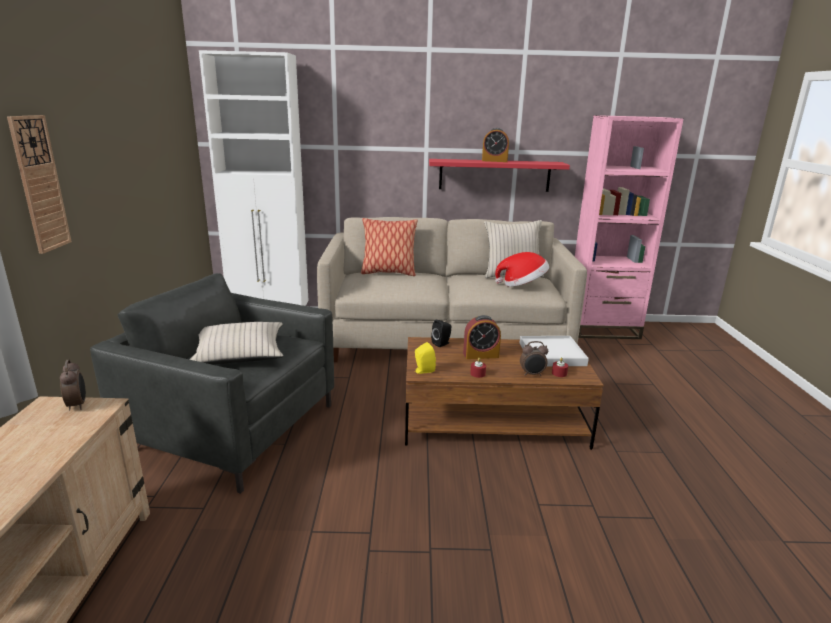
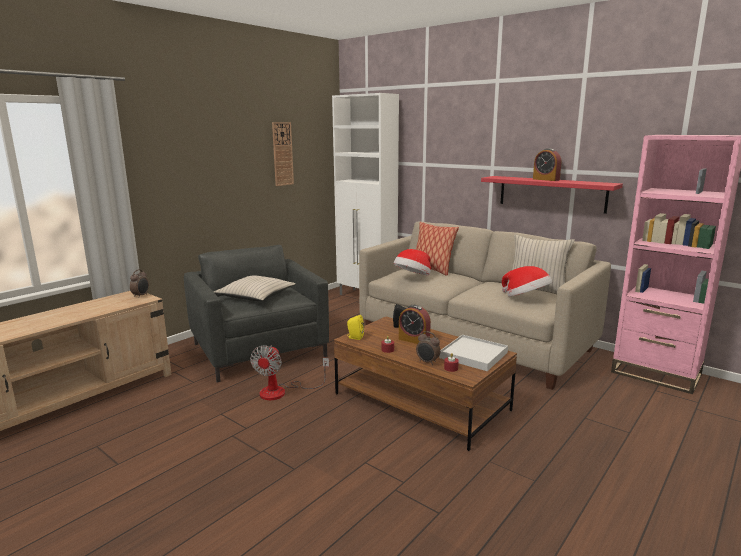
camera: 40 degrees right, 5 degrees down
(39, 184) = (178, 177): wall clock -> wall clock (282, 154)
(343, 468) = (282, 391): none -> fan
(391, 285) = (413, 277): none -> hat

